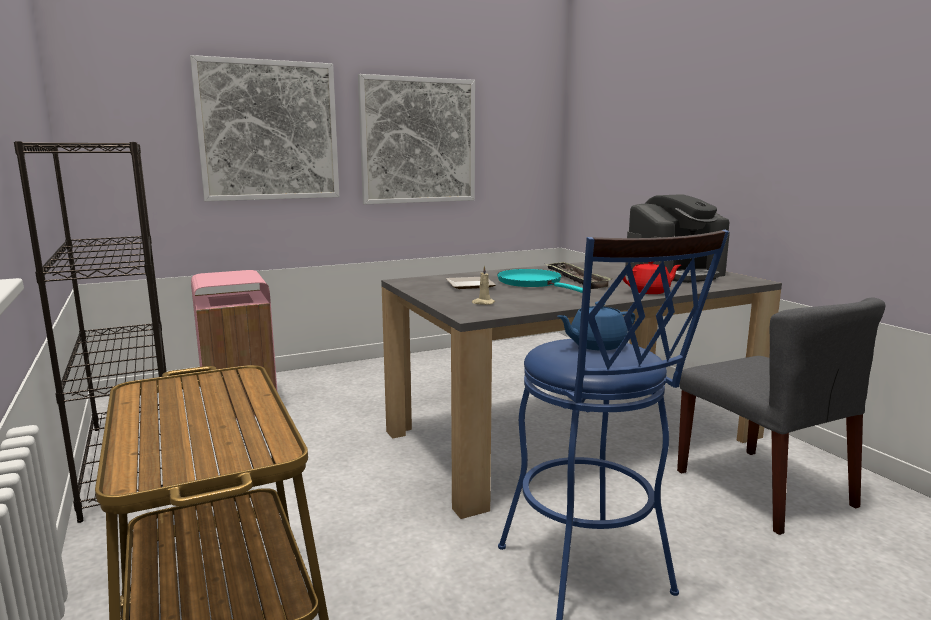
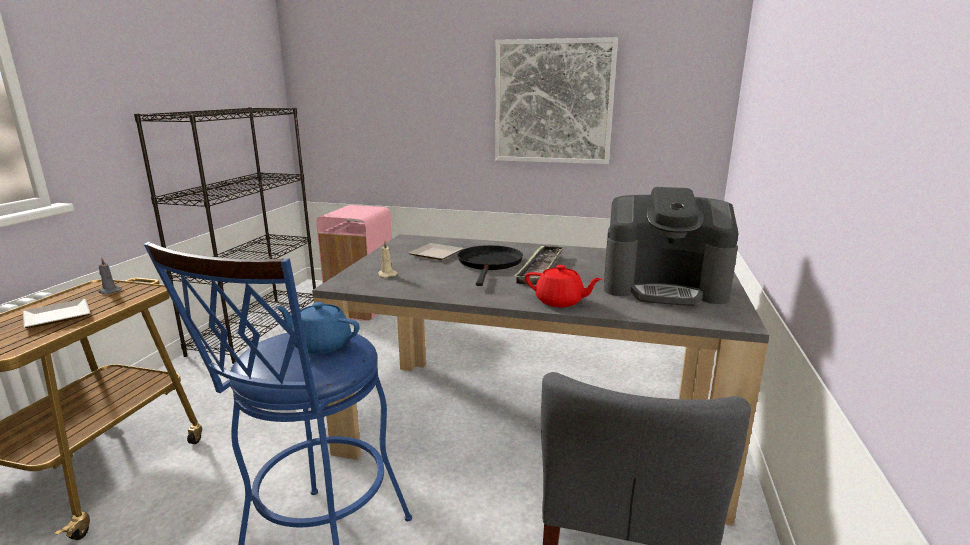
camera: 40 degrees right, 5 degrees up
(184, 387) = (109, 291): none -> grey candle
(217, 418) = (55, 317): none -> plate
(269, 131) = (420, 94): picture -> none
(532, 283) = (490, 263): turquoise frying pan -> black frying pan

